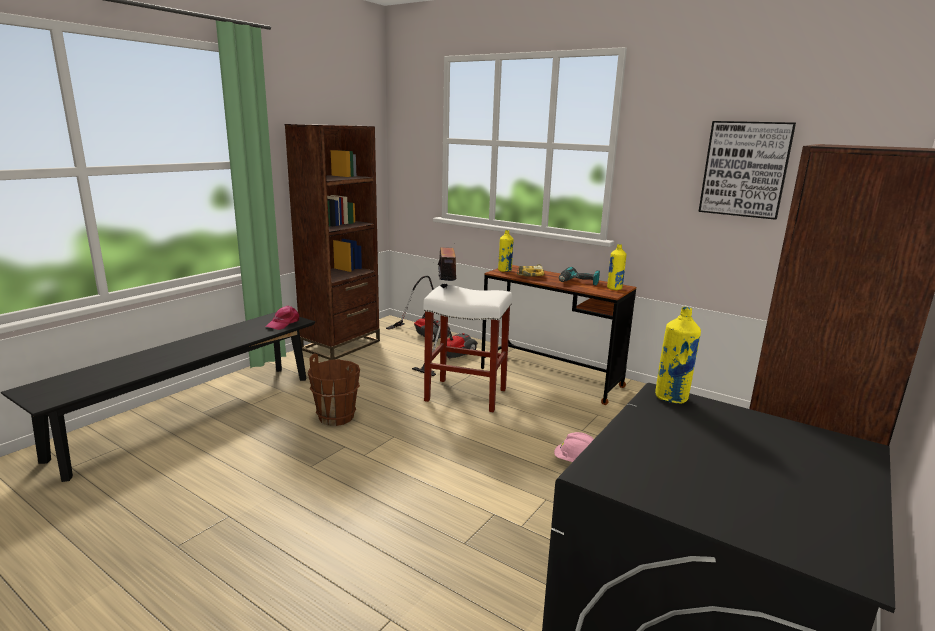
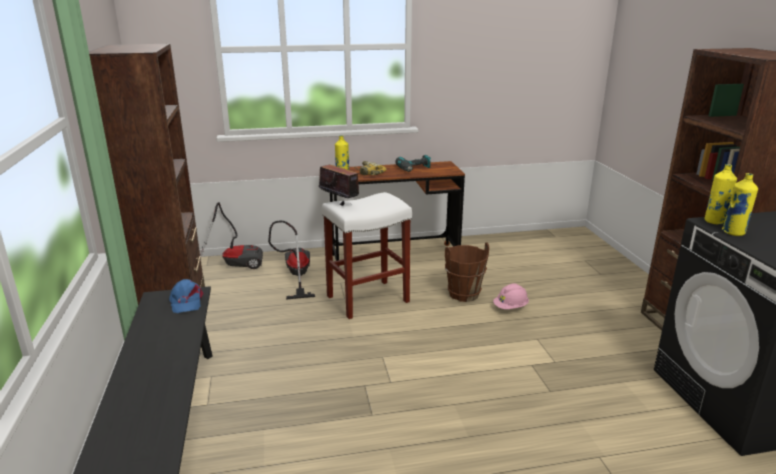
camera: 45 degrees left, 5 degrees up
(283, 323) = (186, 302): pink cap -> blue cap
(336, 417) = (309, 369): brown bucket -> brown bucket (463, 294)
(614, 288) = (444, 166): yellow bottle -> yellow bottle (733, 232)
(745, 169) = (512, 55): picture -> none

